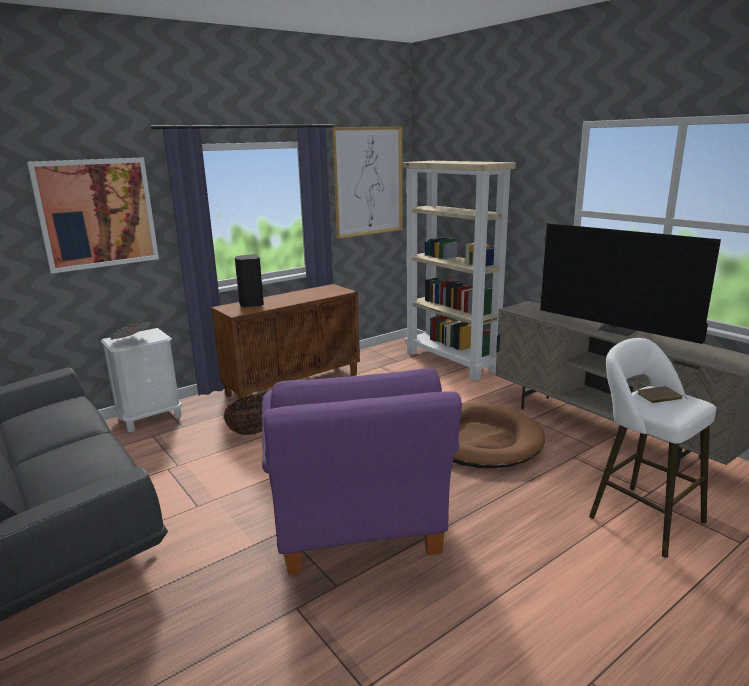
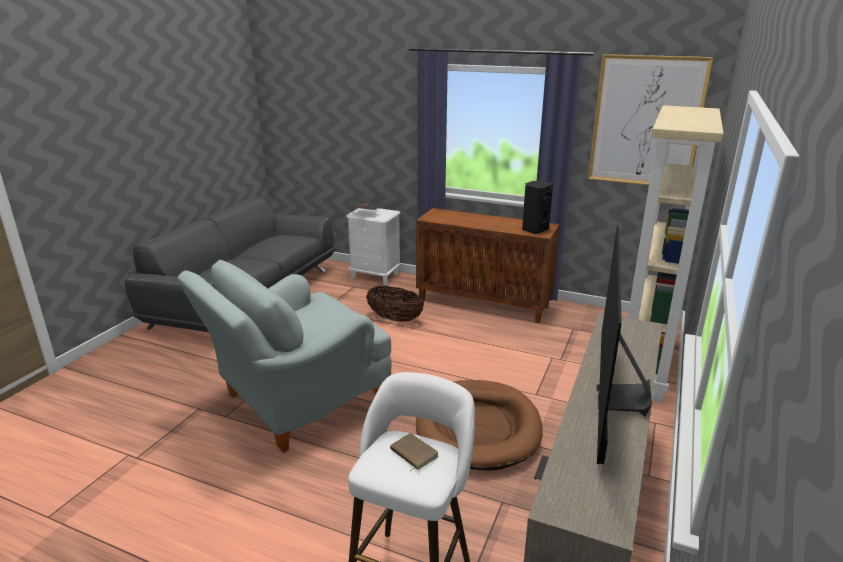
camera: 60 degrees right, 5 degrees up
(97, 213) = (372, 113): picture -> none
(251, 304) = (454, 216): black speaker -> black speaker (534, 230)
(355, 525) = (296, 402): purple armchair -> grey armchair

